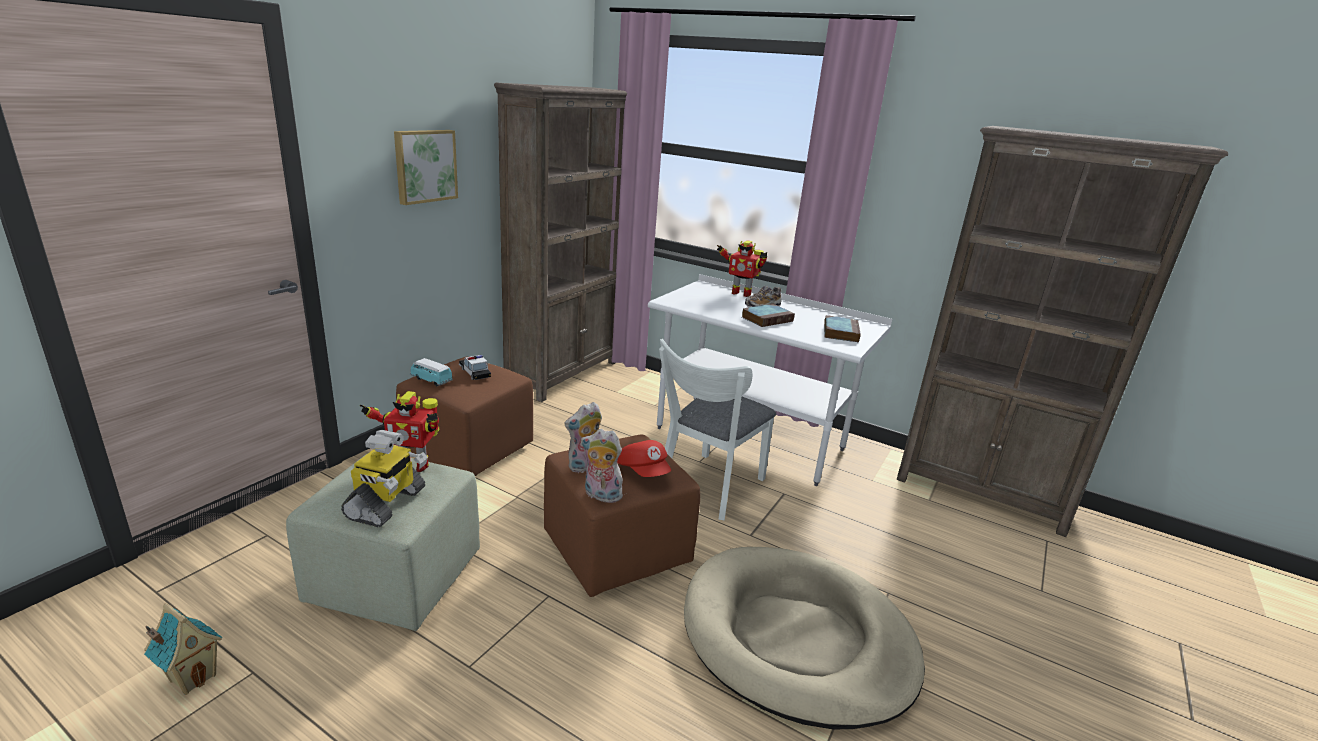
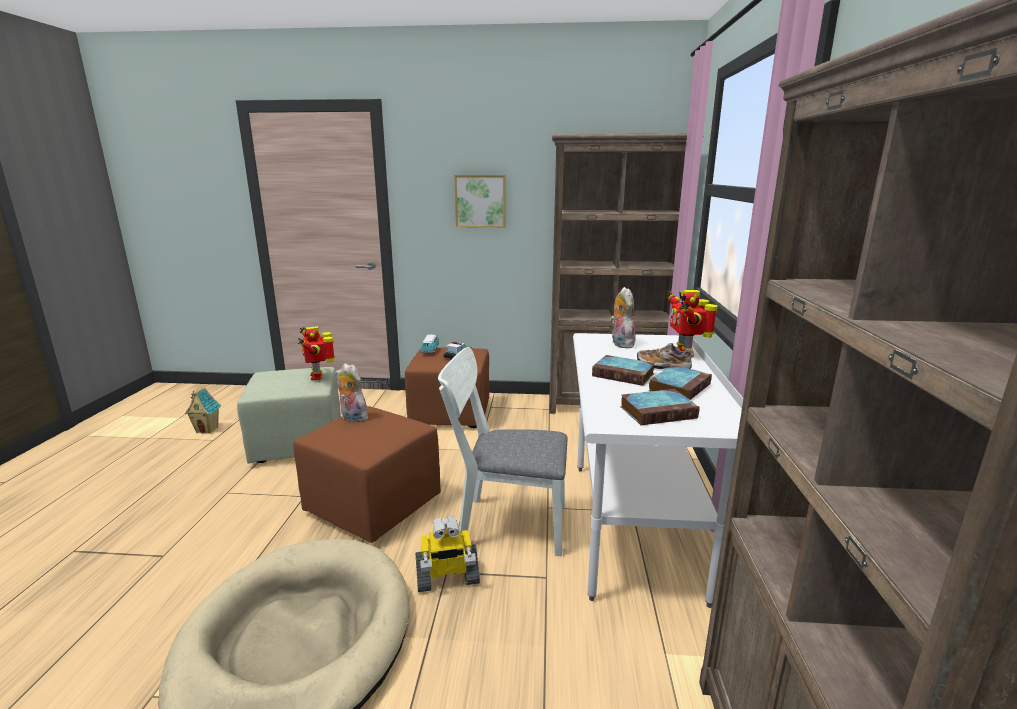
camera: 65 degrees right, 5 degrees down
(387, 504) = (270, 383): toy robot -> toy robot (447, 578)
(601, 496) = (317, 433): plush toy -> plush toy (620, 344)
(644, 471) = (361, 438): red cap -> none
(803, 315) = (679, 387): none -> book

